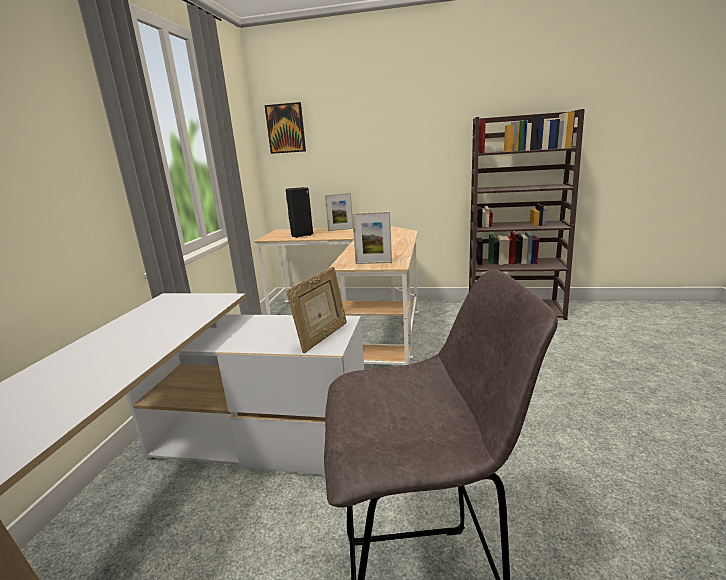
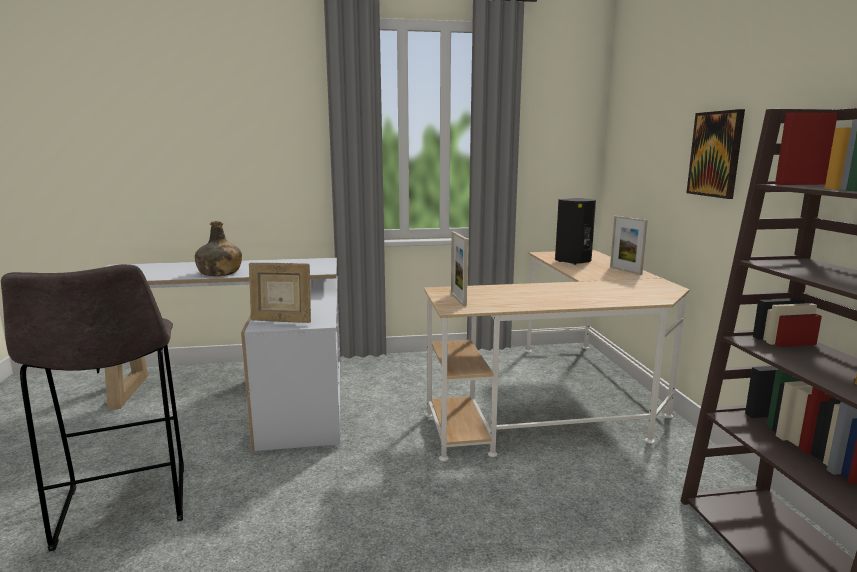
camera: 70 degrees right, 5 degrees down
(140, 353) = (220, 273): none -> green bottle
(286, 128) = (625, 119): picture -> picture (715, 154)

